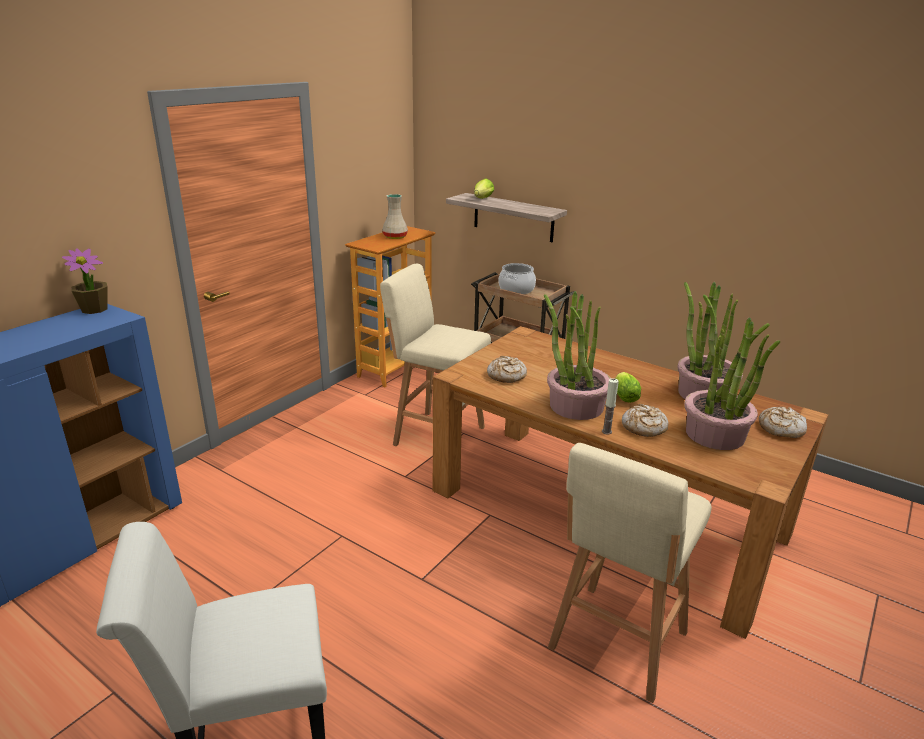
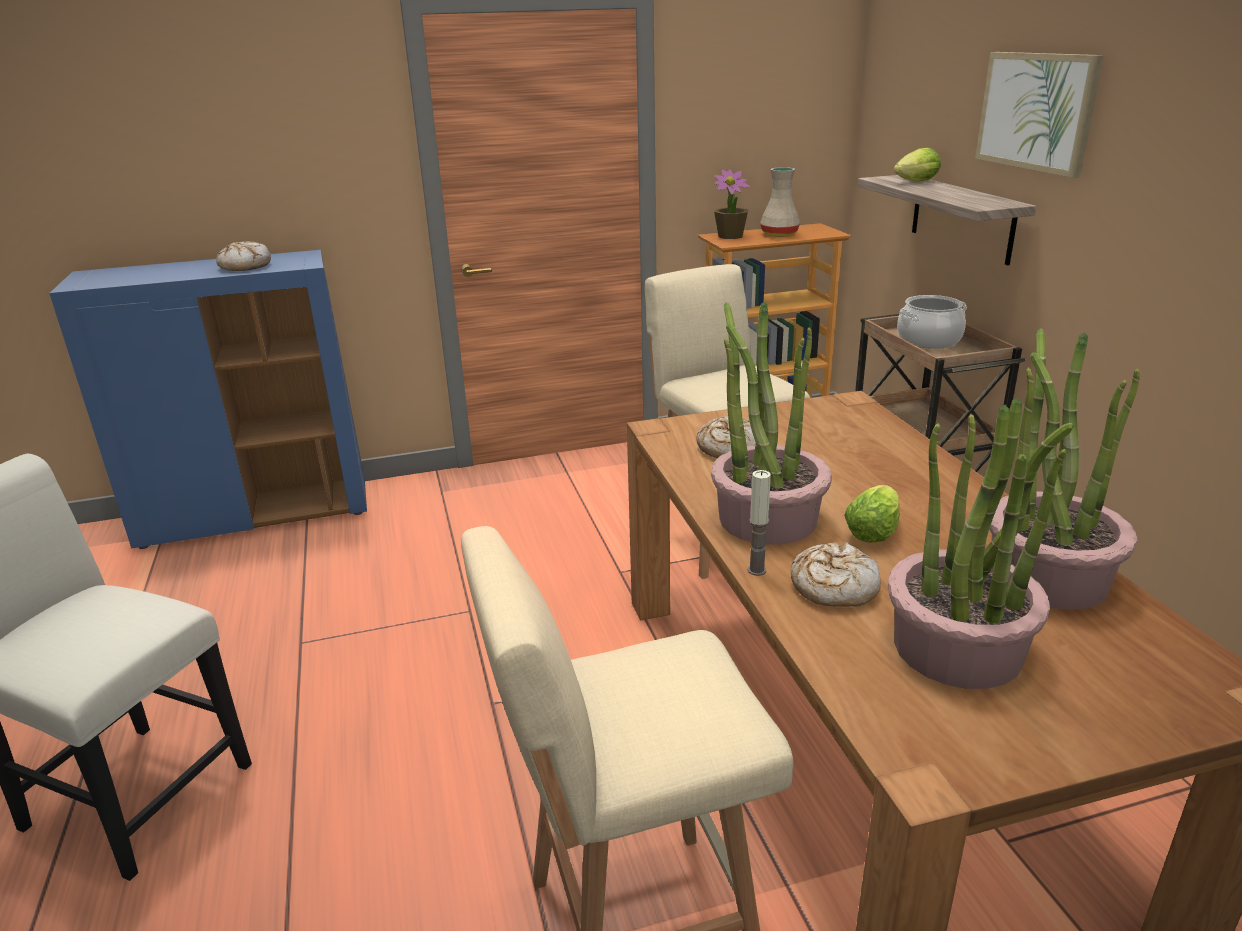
camera: 40 degrees right, 0 degrees up
(94, 309) = (300, 254): potted plant -> potted plant (730, 236)
(560, 160) = (1036, 111): none -> picture
(780, 428) = (1135, 695): bread -> bread (246, 266)

